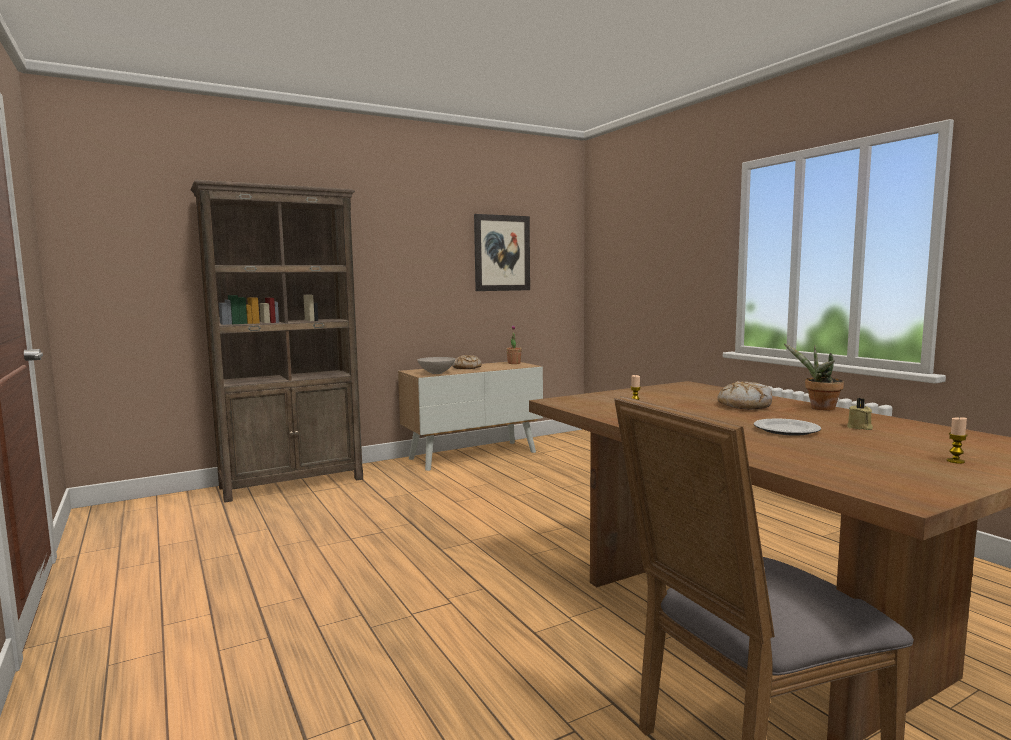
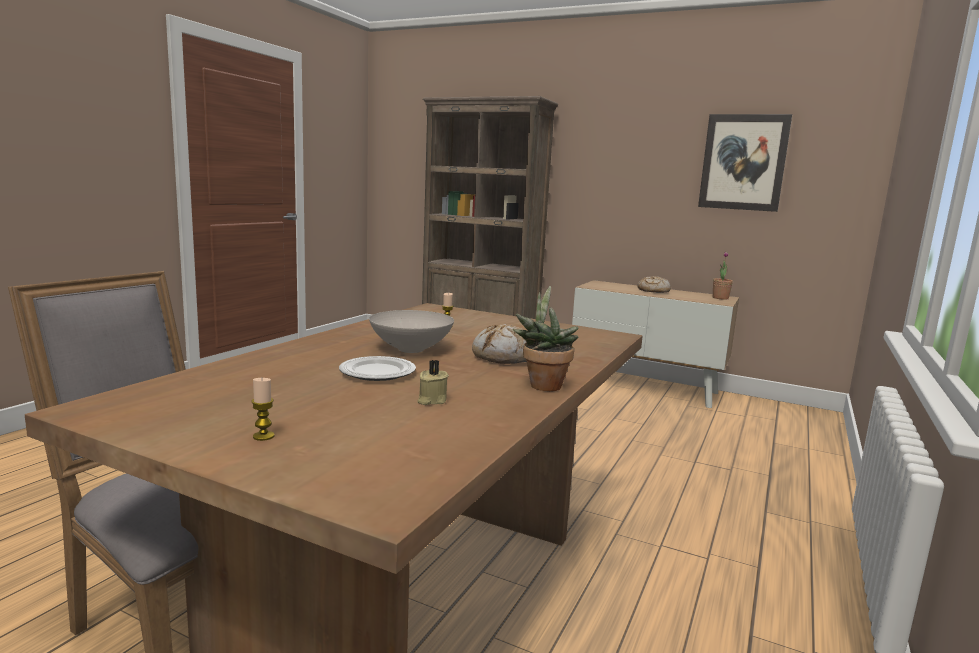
camera: 55 degrees right, 5 degrees up
(436, 373) = (605, 288): white bowl -> white bowl (410, 349)

